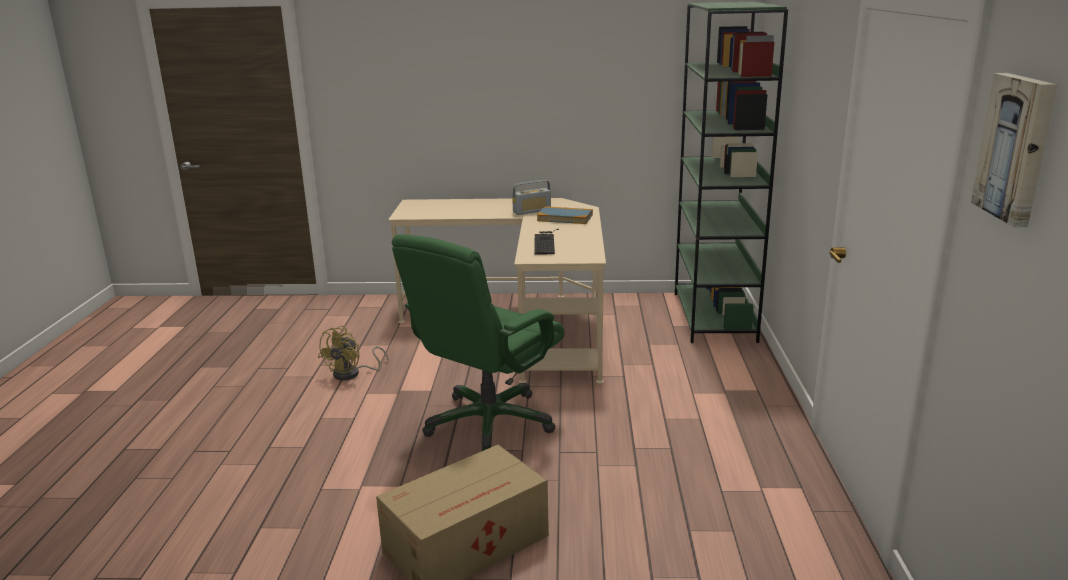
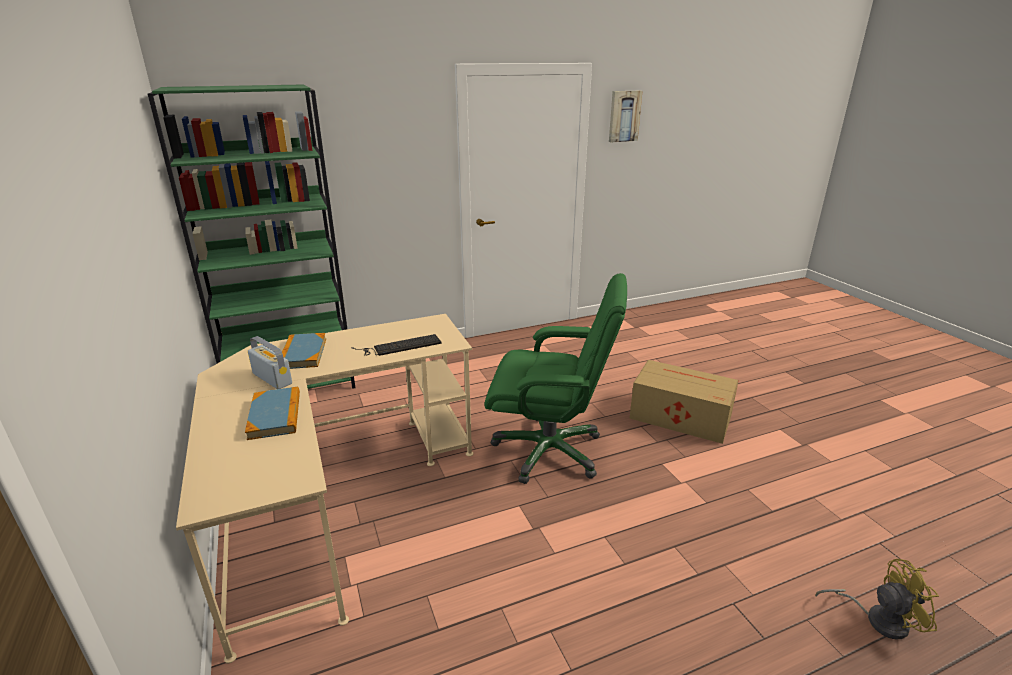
camera: 115 degrees left, 5 degrees up
(352, 374) = (522, 590): yellow fan -> yellow fan (877, 619)
(479, 211) = (275, 415): none -> book

